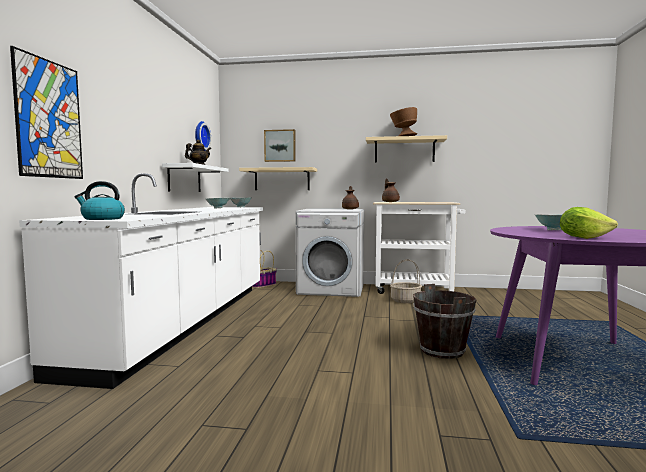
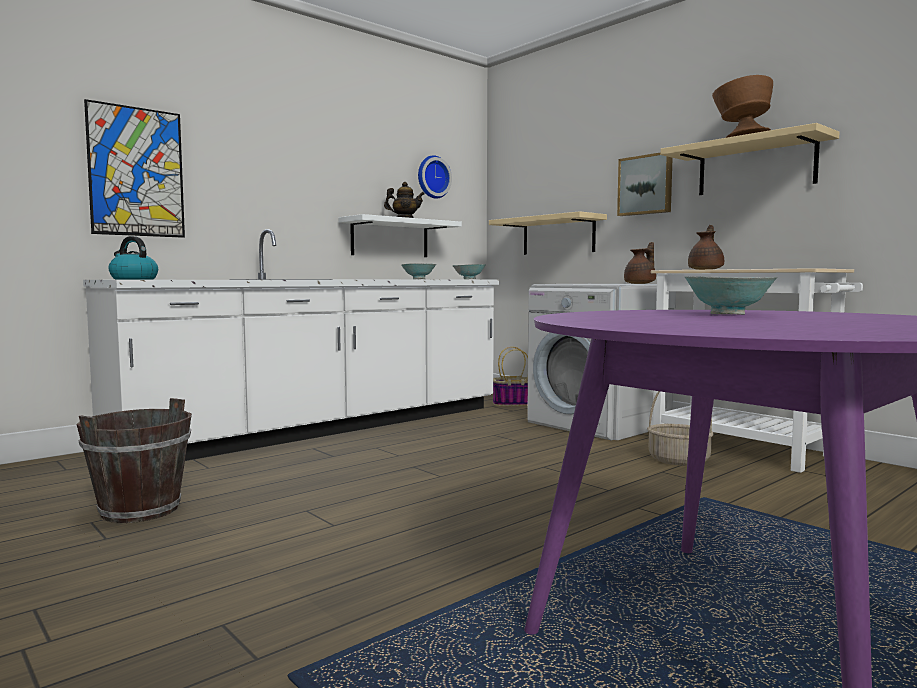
camera: 40 degrees right, 0 degrees up
(280, 146) = (557, 181): picture -> picture (646, 185)
(442, 350) = (526, 539): brown bucket -> brown bucket (140, 510)
(583, 238) = (609, 322): lettuce -> none

